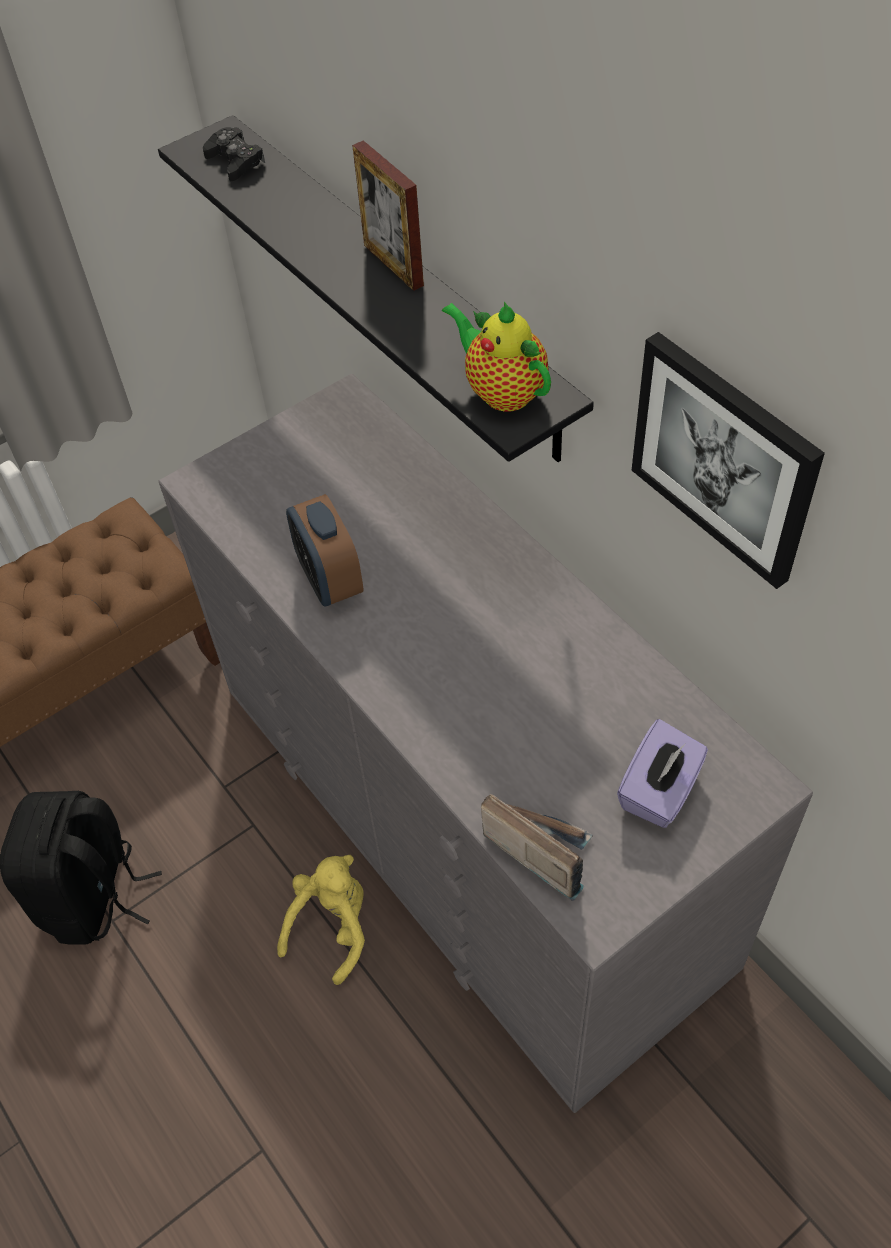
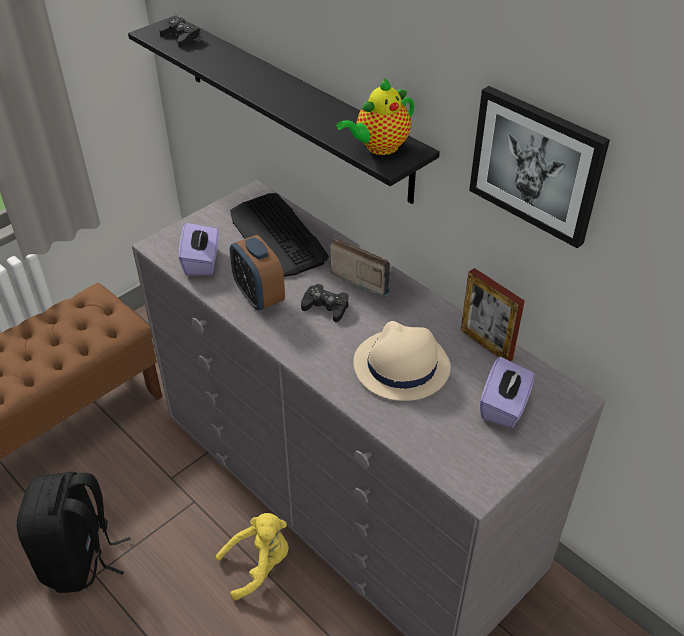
camera: 10 degrees left, 10 degrees down
(255, 515) = (202, 262): none -> purple tissue box
(332, 926) = (259, 565): yellow plush toy -> yellow plush toy turned 45 degrees clockwise
(369, 476) = (277, 236): none -> keyboard
(393, 265) = (295, 86): picture frame -> picture frame (486, 344)
(424, 604) = (326, 307): none -> black game controller
(502, 391) = (379, 147): teapot -> teapot turned 75 degrees counterclockwise
(519, 712) = (400, 366): none -> beige hat
(539, 848) = (429, 446): radio -> radio (363, 277)

